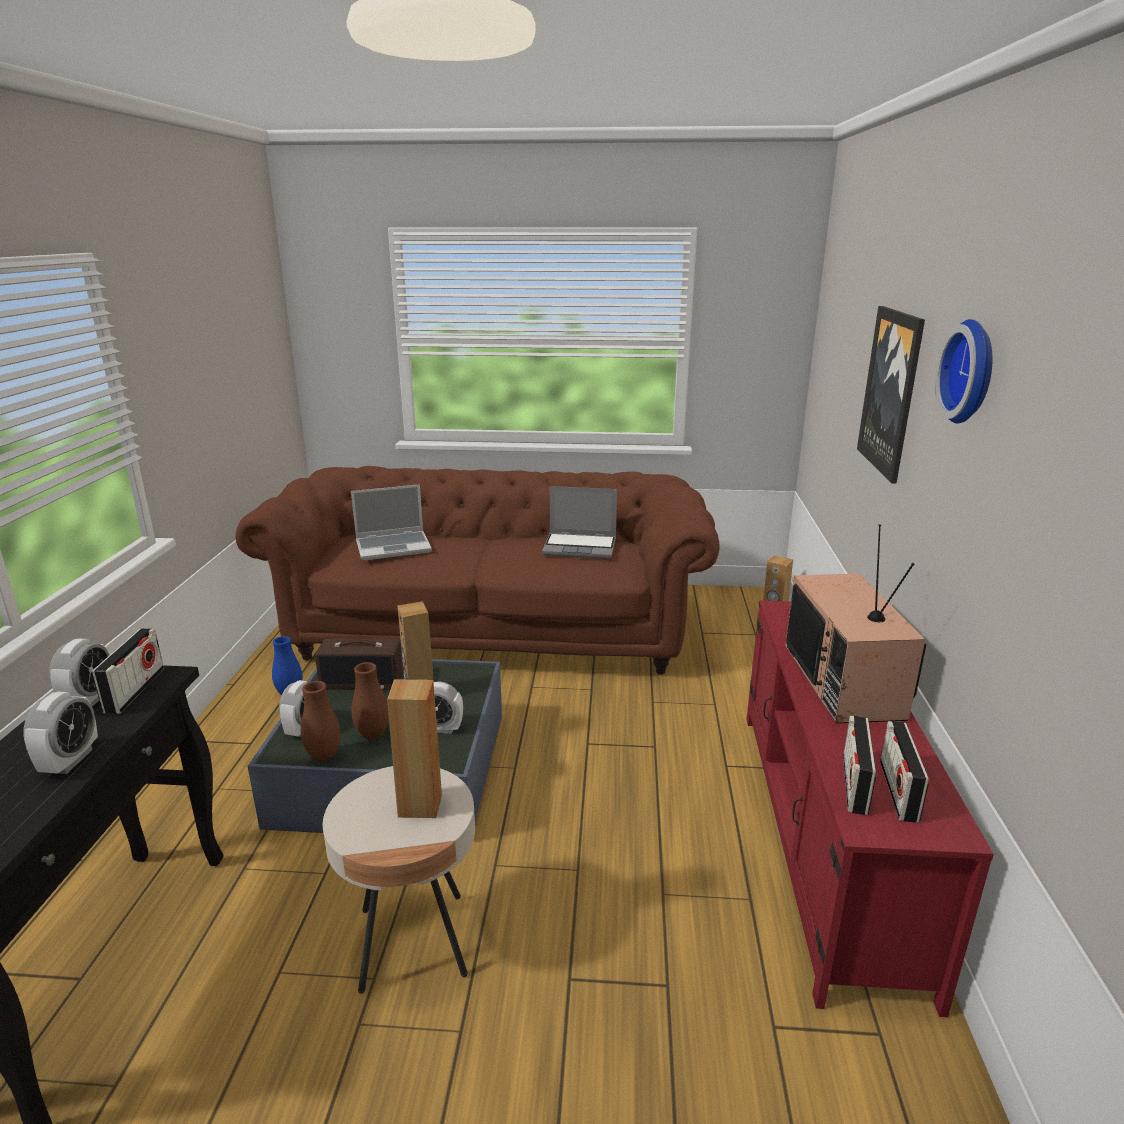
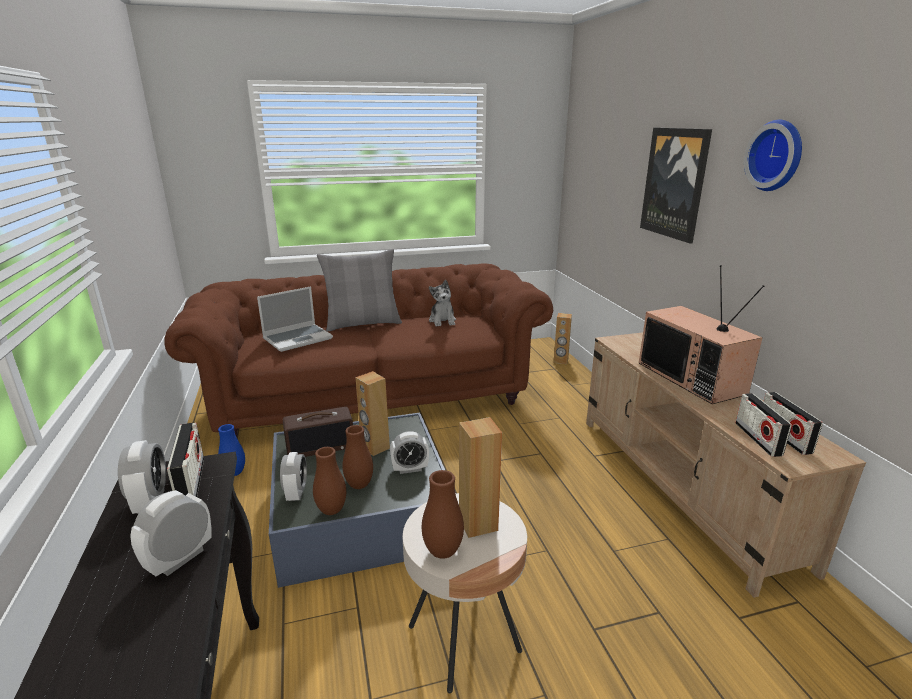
camera: 20 degrees left, 0 degrees up
(70, 761) = (180, 559): alarm clock -> alarm clock turned 135 degrees counterclockwise
(359, 825) = (443, 551): none -> brown vase
(483, 538) = (363, 324): none -> grey pillow
(581, 547) = (442, 321): laptop -> plush toy
(824, 835) = (681, 486): red tv stand -> beige tv stand

